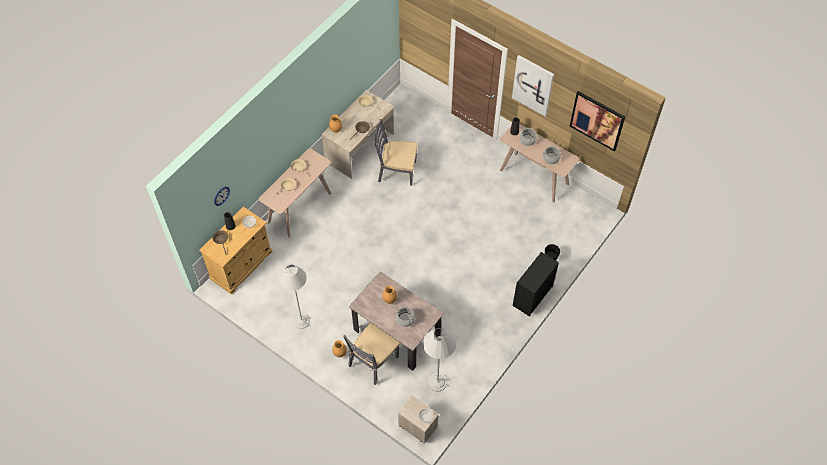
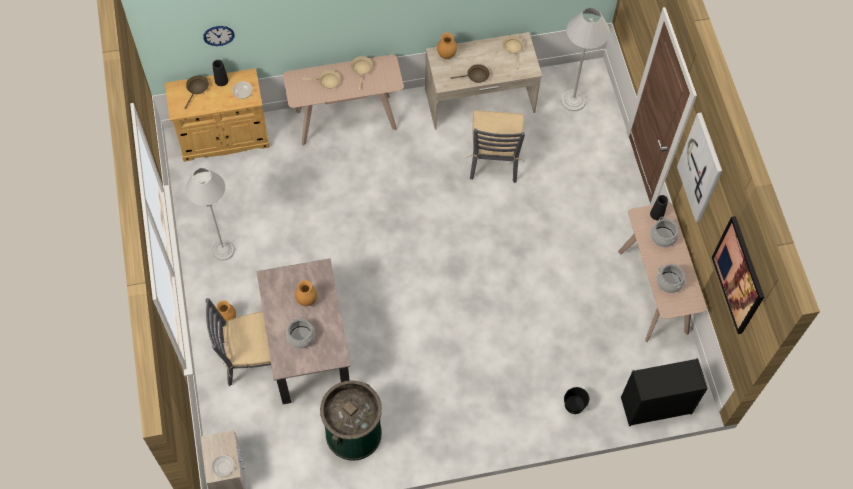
camera: 40 degrees right, 5 degrees up
(396, 171) = (494, 159): grey chair -> grey chair turned 135 degrees counterclockwise
(437, 382) = (295, 440): white floor lamp -> white floor lamp (573, 100)
(462, 355) = (353, 433): none -> green trash can
(532, 296) = (503, 433): black dresser -> black dresser (655, 405)

